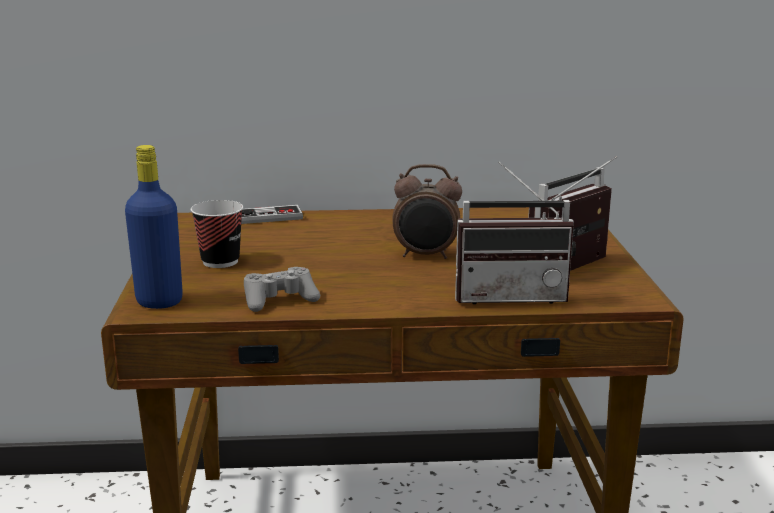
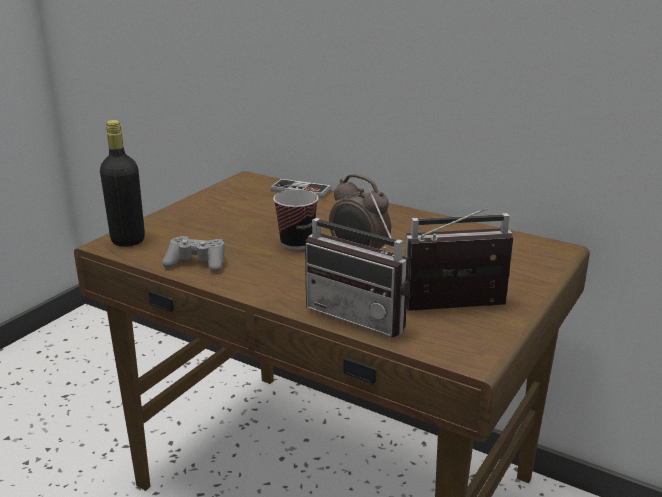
camera: 35 degrees right, 5 degrees up
(159, 301) = (128, 240): blue bottle -> black bottle
(220, 261) = (211, 219): cup -> cup (296, 243)

